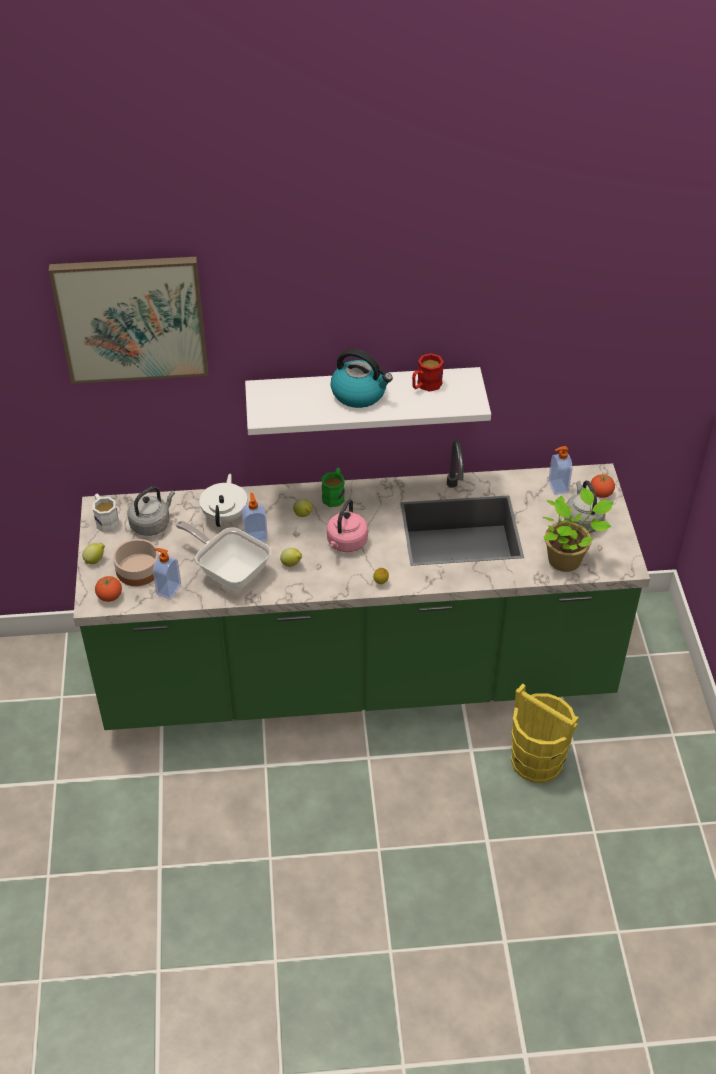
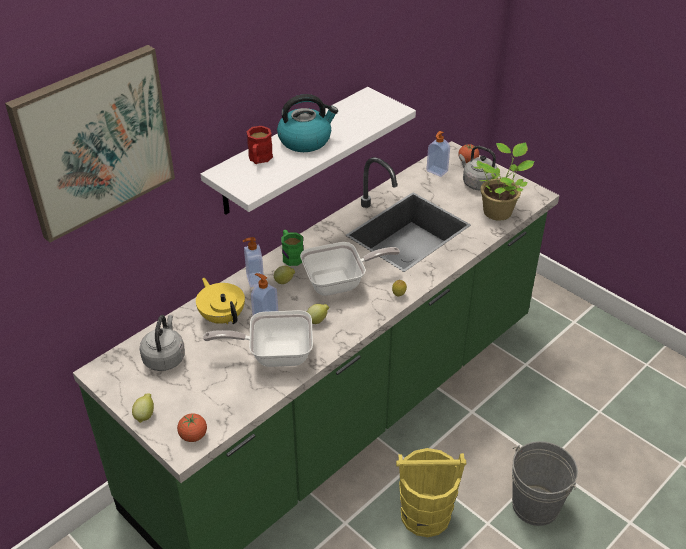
camera: 40 degrees left, 5 degrees down
(105, 520) = (117, 378): white mug -> none
(139, 569) = (194, 398): bowl -> none
(168, 589) = (239, 399): soap dispenser -> soap dispenser (254, 280)
(225, 516) = (222, 316): white teapot -> yellow teapot
(346, 543) = (340, 283): pink kettle -> frying pan
(425, 385) = (346, 113): red mug -> red mug (259, 159)
(435, 865) = (535, 505): none -> grey bucket
(537, 761) = (519, 390): yellow bucket -> yellow bucket (426, 515)

